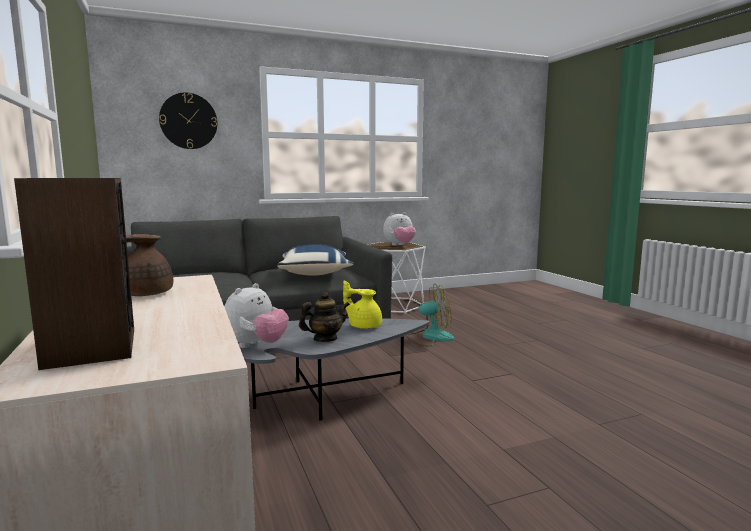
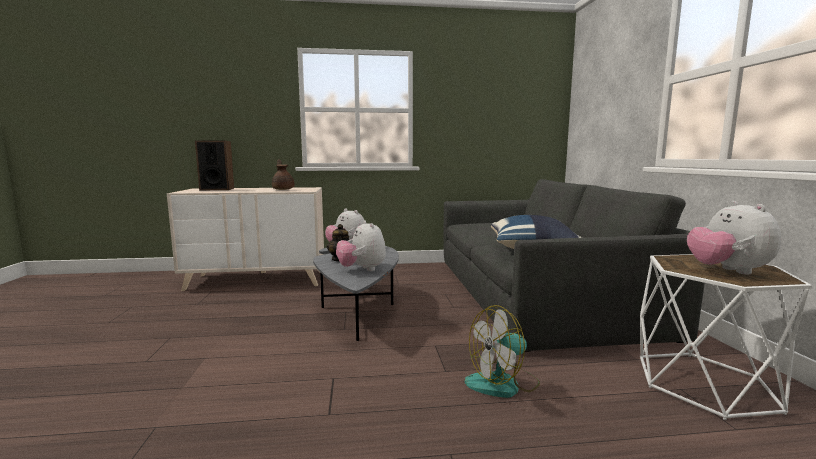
camera: 105 degrees right, 0 degrees up
(188, 121) = (612, 83): wall clock -> none
(364, 326) = (362, 269): yellow teapot -> plush toy
(429, 337) = (503, 383): fan -> fan turned 60 degrees clockwise

